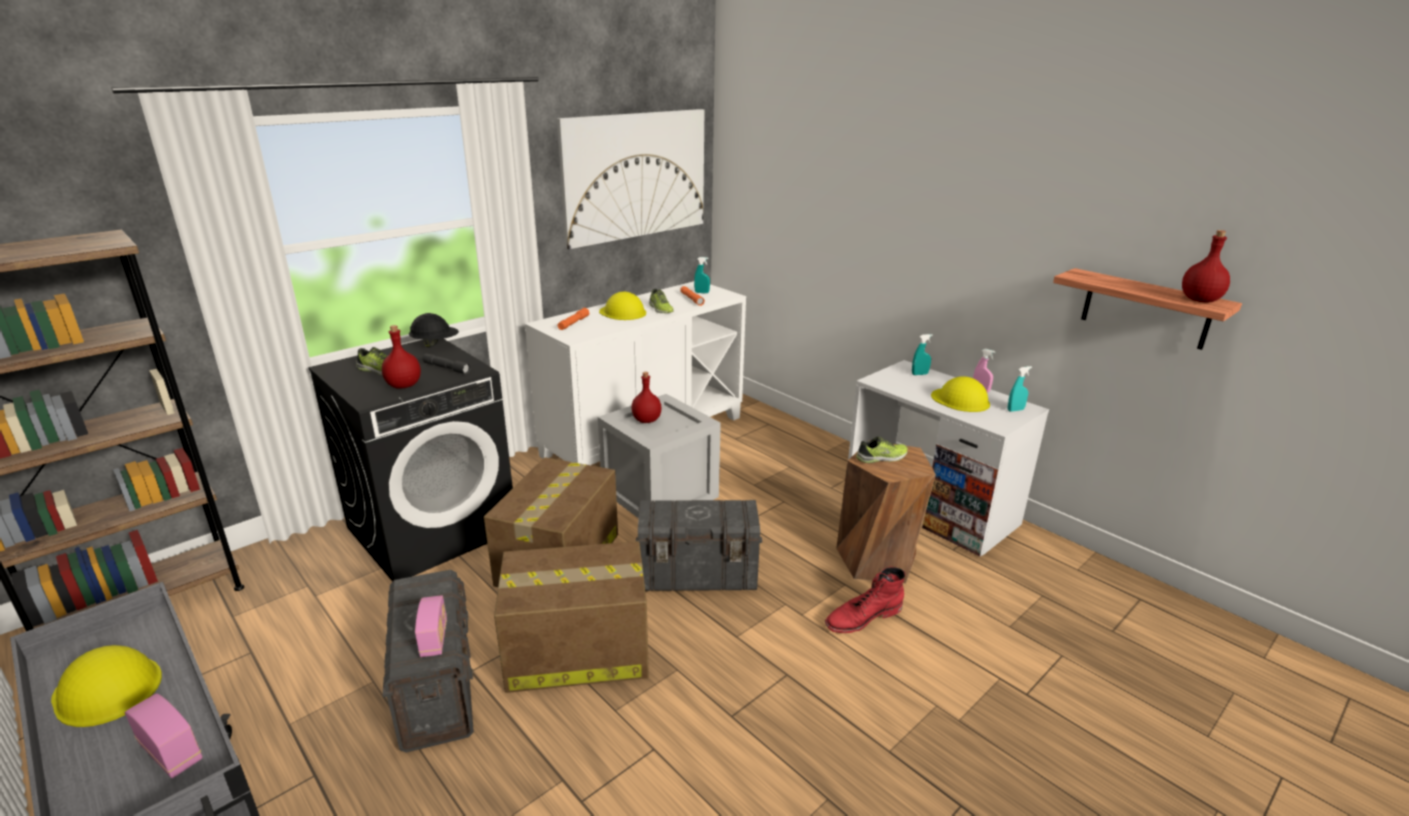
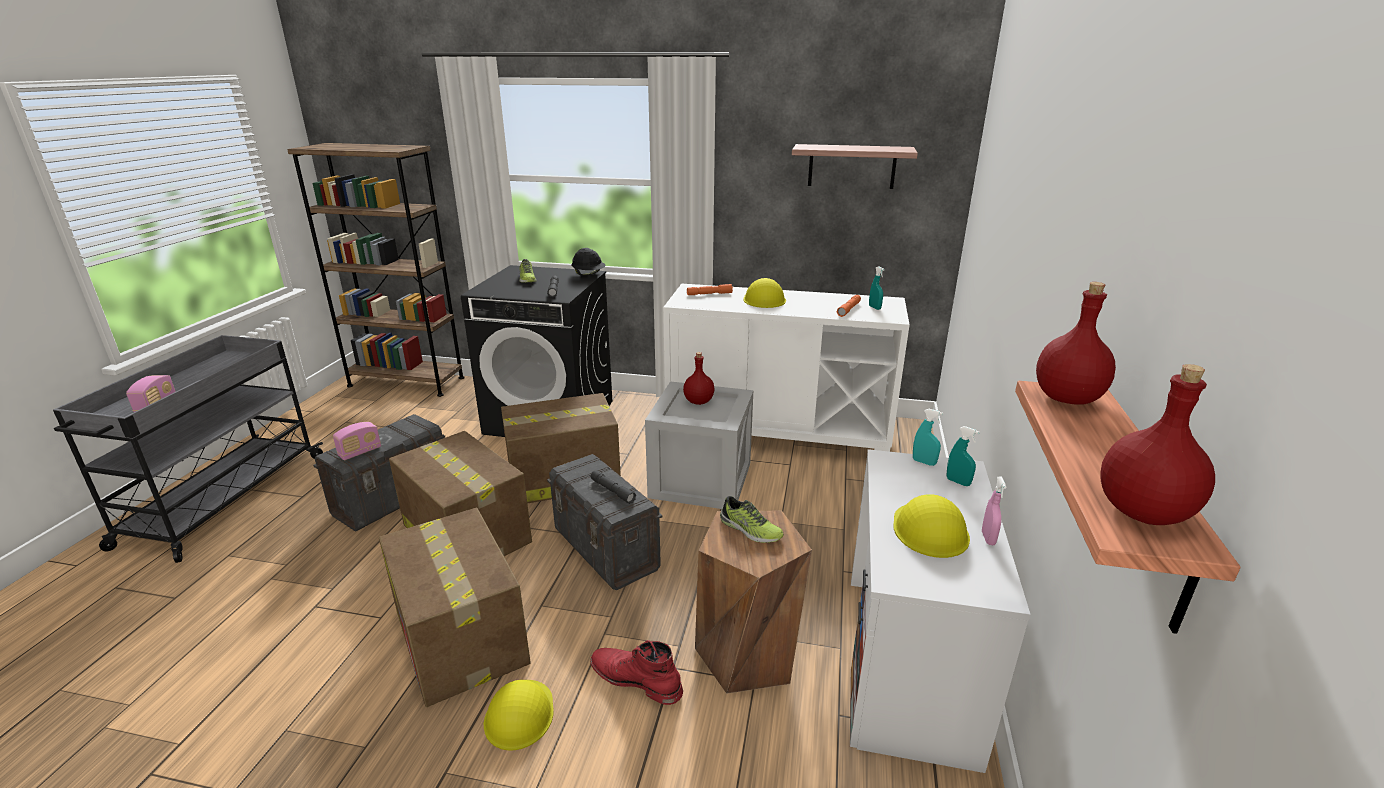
camera: 55 degrees right, 0 degrees up
(107, 689) = (206, 374): yellow hard hat -> yellow hard hat (519, 714)
(403, 386) = (511, 290): red bottle -> red bottle (1066, 399)
(635, 176) = (851, 166): picture -> shelf
(660, 309) = (799, 307): shoe -> none
(713, 510) = (612, 491): none -> grey flashlight
(736, 698) = (461, 638): none -> cardboard box
(1015, 410) = (973, 582): turquoise spray bottle -> turquoise spray bottle (924, 462)

